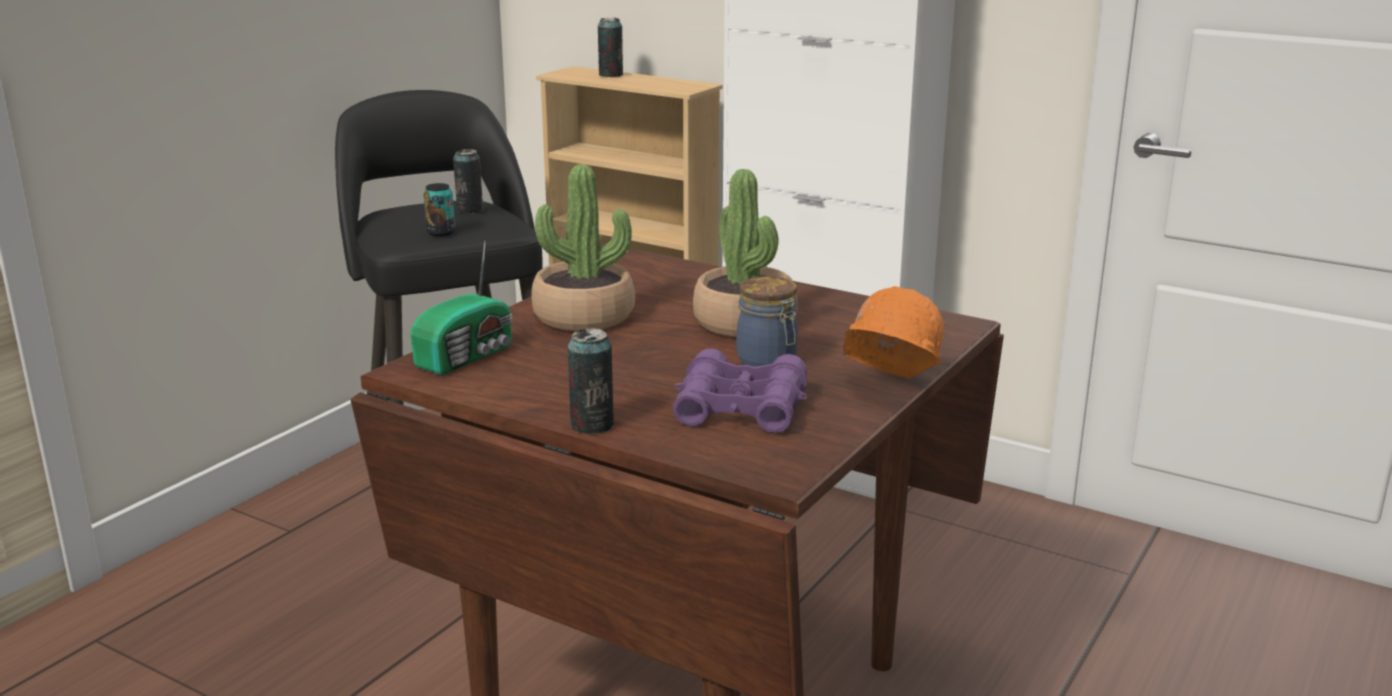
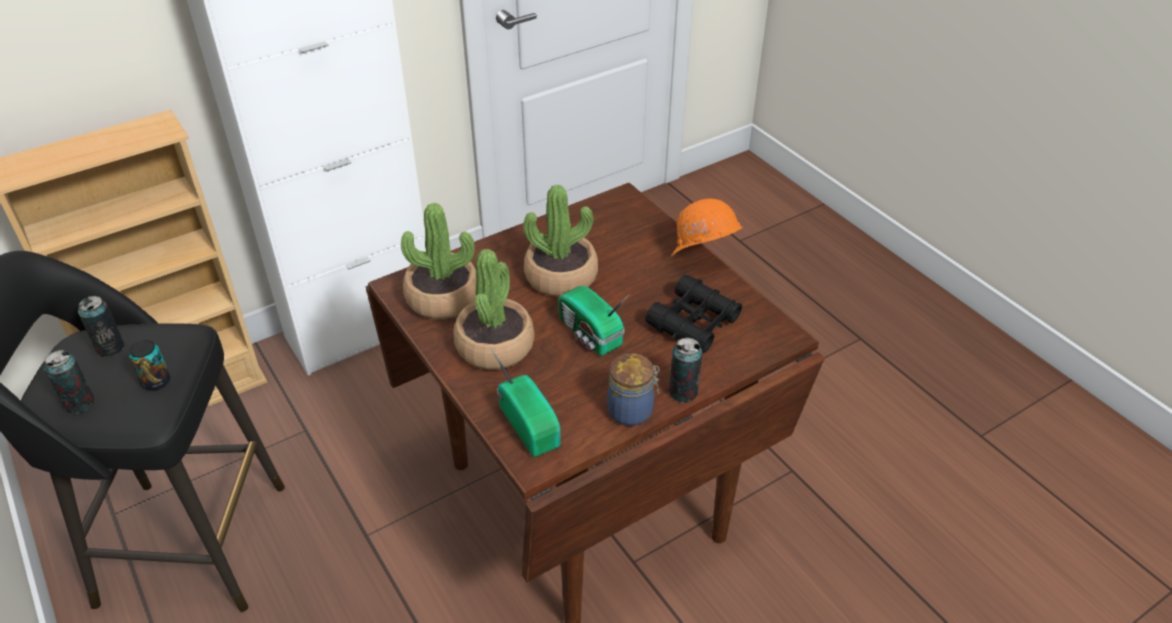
camera: 65 degrees left, 20 degrees up
(611, 75) = (60, 152): can -> can (80, 403)
(640, 280) = (443, 298): none -> potted plant
(652, 356) = (590, 334): none -> radio
(741, 409) = (694, 322): purple binoculars -> black binoculars
(768, 362) = (632, 288): jar -> jar (632, 411)

